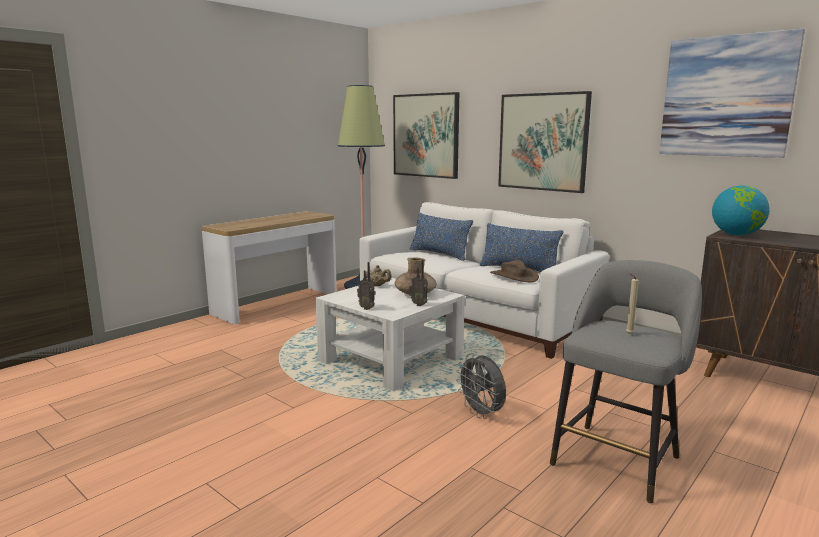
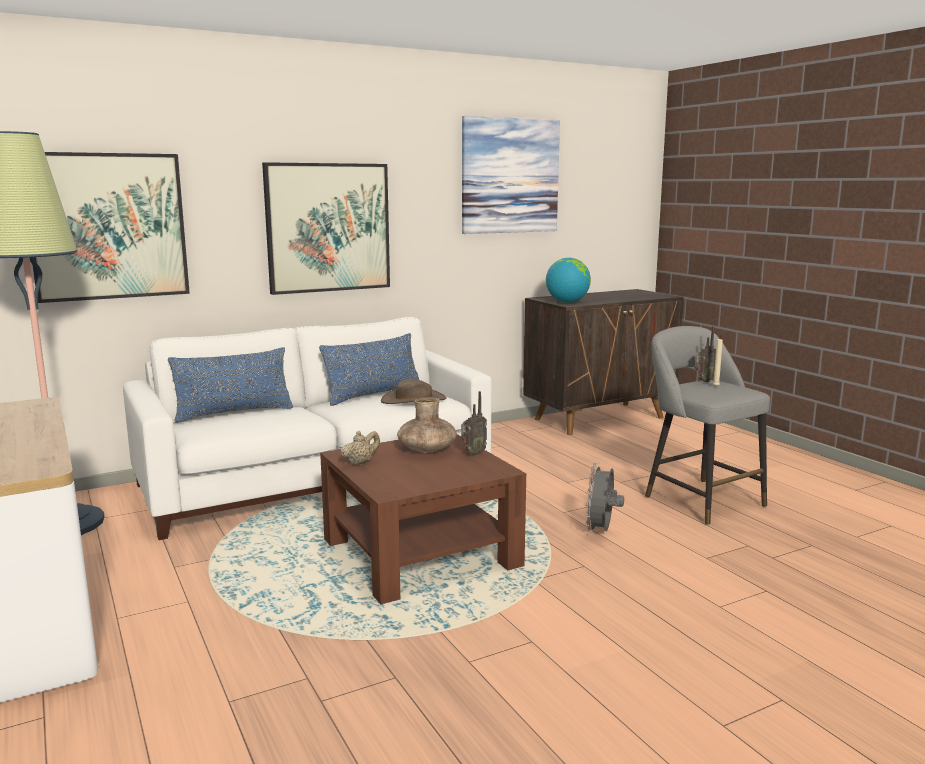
camera: 70 degrees left, 0 degrees up
(367, 308) = (464, 479): radio -> radio (703, 381)
(391, 359) = (420, 553): white coffee table -> brown coffee table
(482, 413) = (601, 531): grey fan -> grey fan turned 120 degrees clockwise

